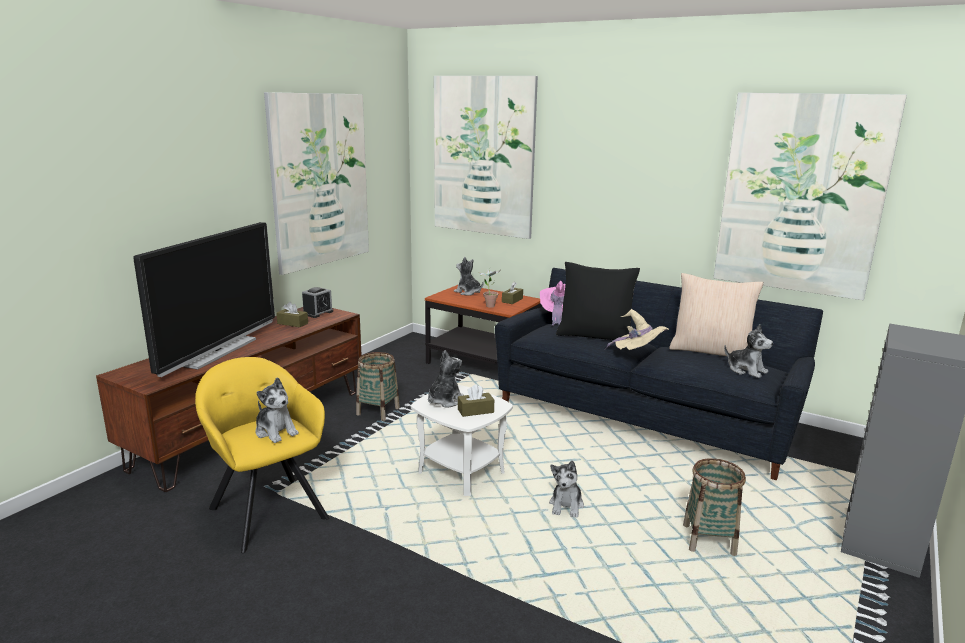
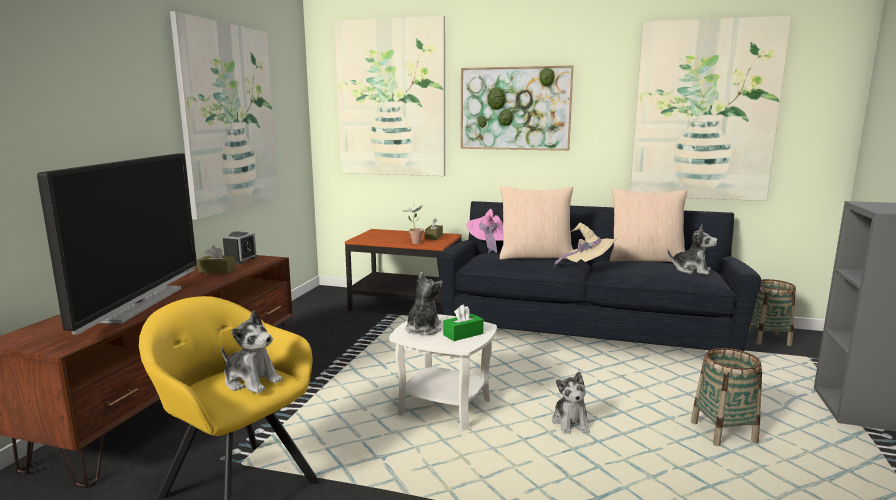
camera: 15 degrees left, 5 degrees down
(378, 411) = (320, 360): basket -> basket (767, 339)
(468, 292) = (385, 234): plush toy -> none
(475, 411) = (463, 334): brown tissue box -> green tissue box
(595, 335) = (535, 256): black pillow -> beige pillow
(602, 176) = (515, 108): none -> picture

